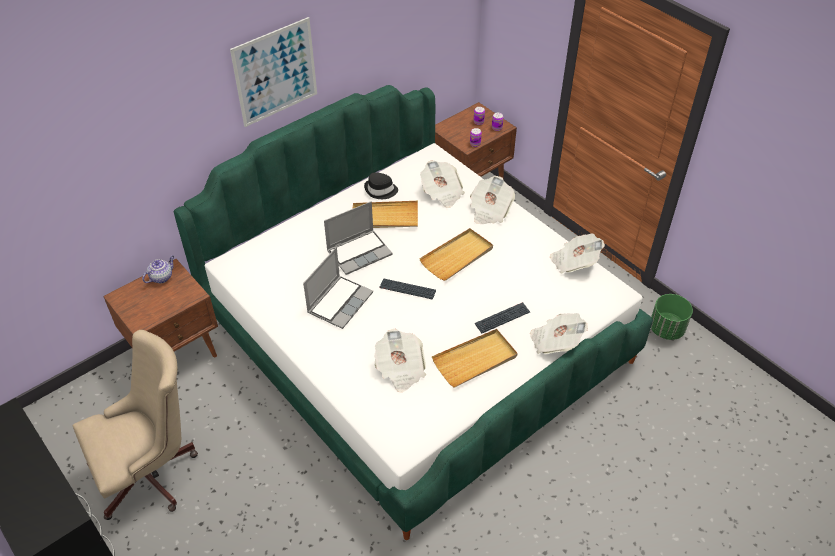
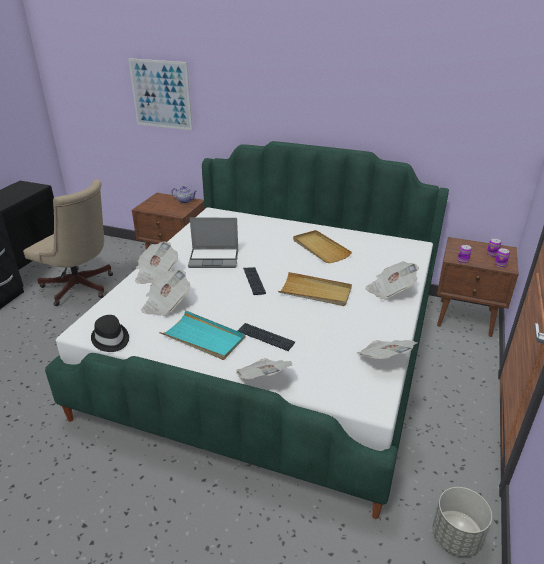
camera: 60 degrees right, 15 degrees down
(275, 72) = (307, 95): picture -> picture (161, 94)
(359, 252) = (272, 250): laptop -> none
(380, 190) = (346, 238): black hat -> black hat (110, 339)
(442, 193) = (379, 263): newspaper -> newspaper (156, 274)
(475, 360) = (203, 338): beige tray -> turquoise tray
(666, 329) = (456, 537): green planter -> grey planter

